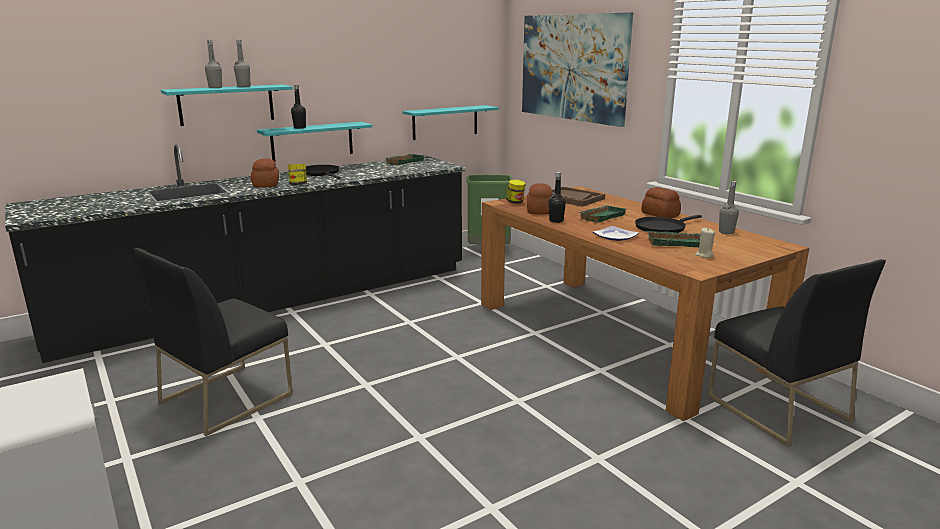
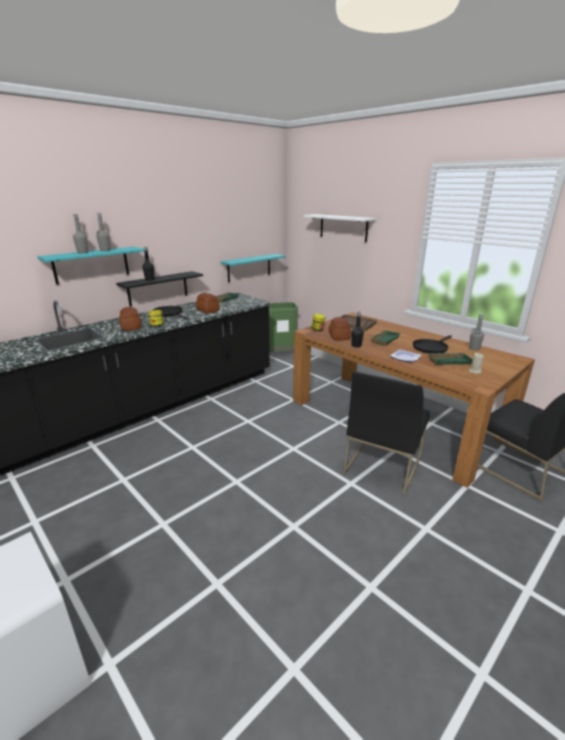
camera: 10 degrees left, 5 degrees up
(226, 397) = (132, 507): black chair -> black chair (382, 464)
(312, 141) = (158, 288): turquoise shelf -> black shelf
(573, 67) = (343, 227): picture -> white shelf
(660, 215) = (421, 335): bread -> bread (207, 310)

